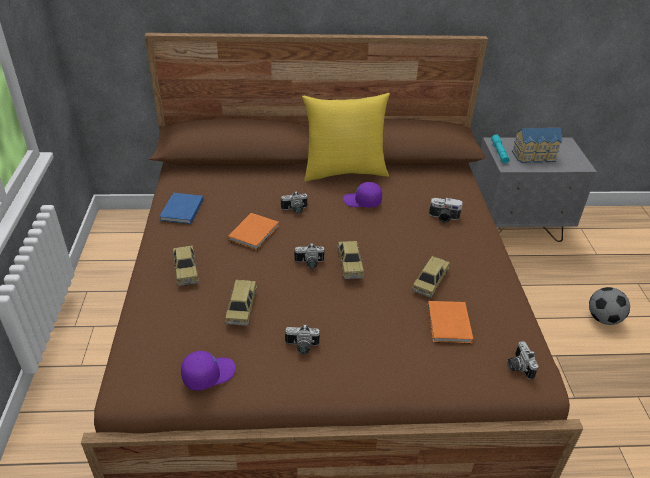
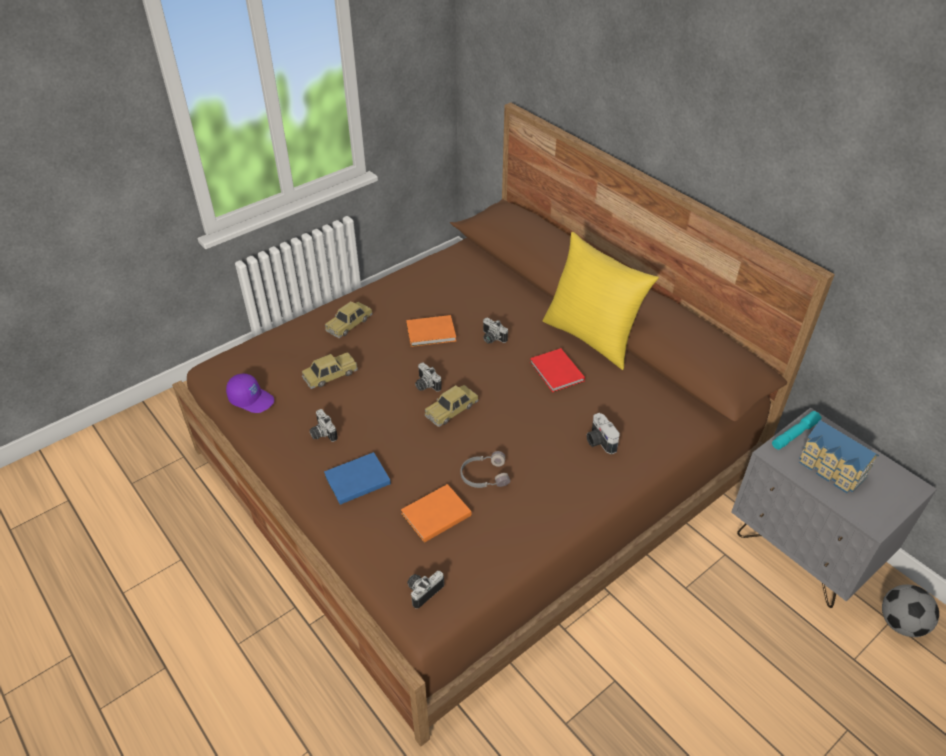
camera: 55 degrees right, 5 degrees up
(181, 210) = (417, 280): blue book -> blue book (355, 480)
(362, 201) = (556, 373): purple cap -> red book
(430, 281) = (484, 475): toy car -> grey headphones
(603, 319) = (729, 710): football -> football (901, 623)

